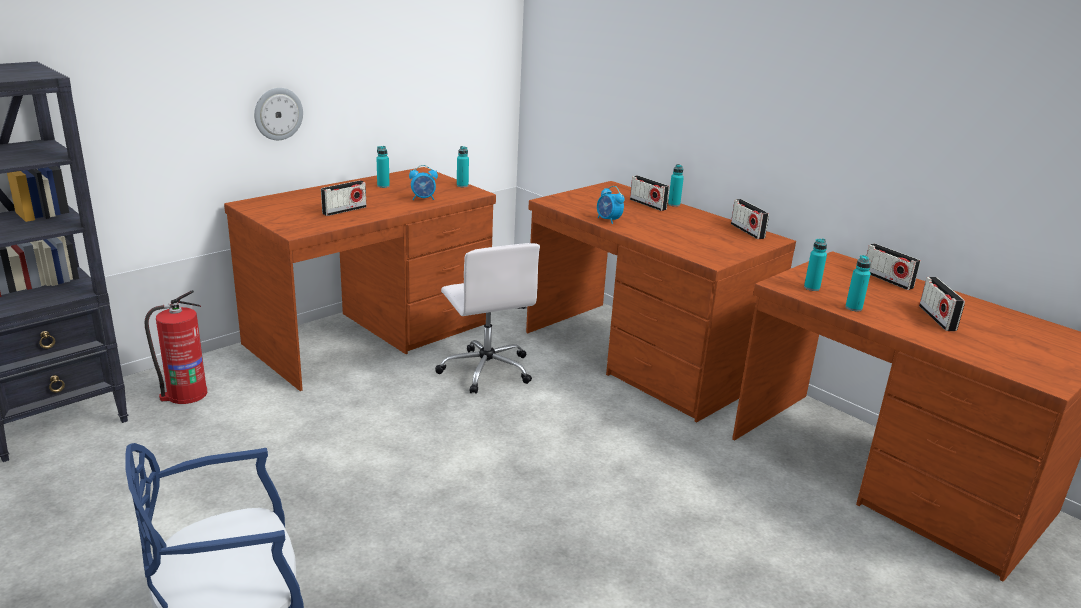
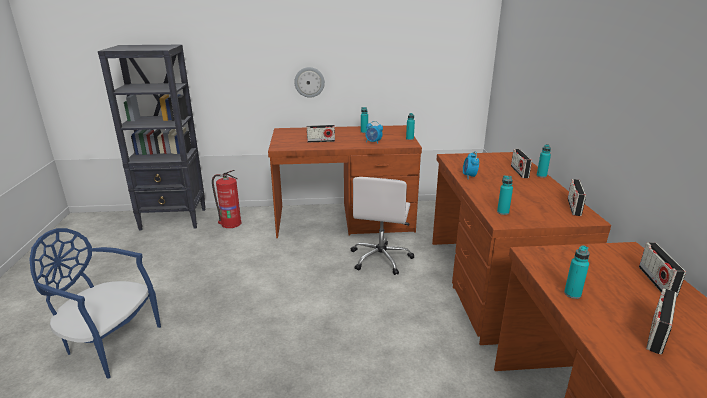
camera: 40 degrees right, 0 degrees up
(811, 288) = (558, 265): turquoise bottle -> turquoise bottle (503, 212)

